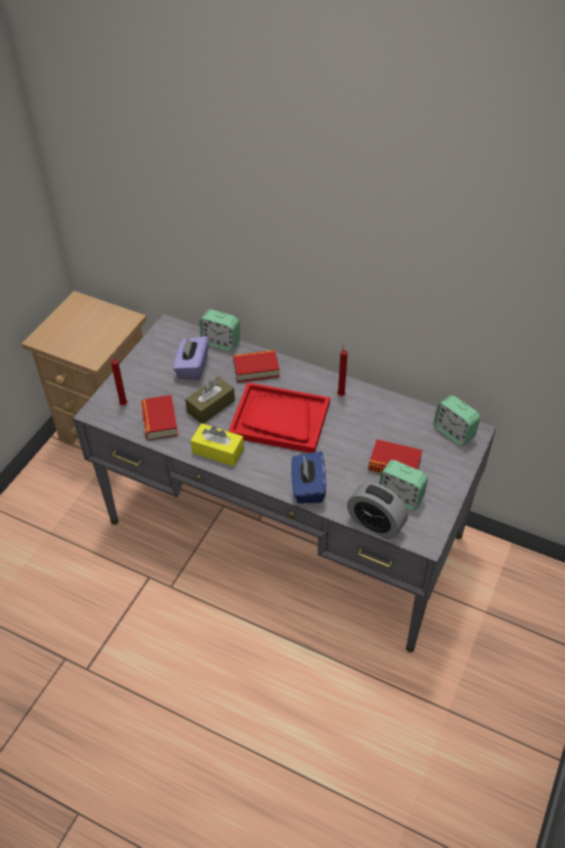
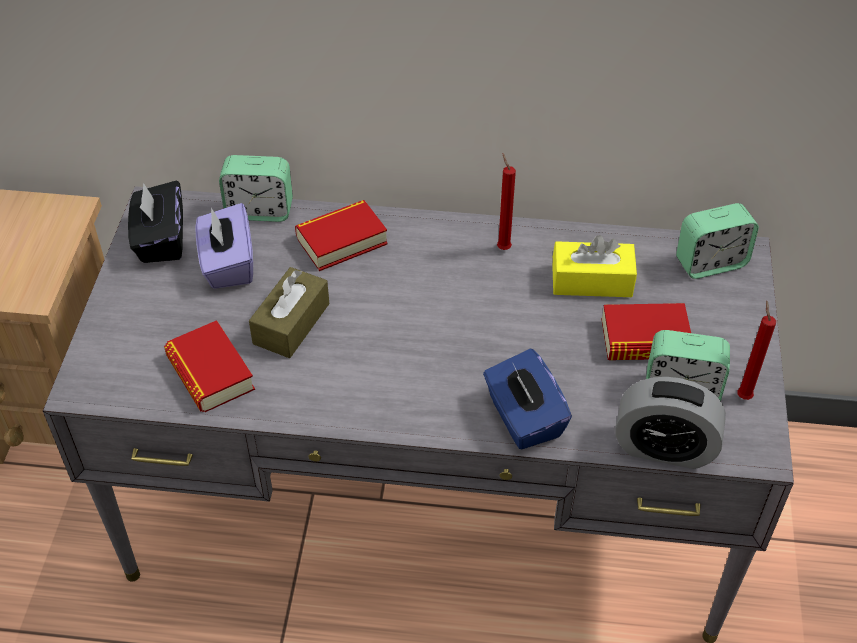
camera: 20 degrees left, 0 degrees up
(124, 403) = (130, 359): red candle -> red candle (743, 395)
(164, 346) = (161, 240): none -> black tissue box
(218, 451) = (339, 398): yellow tissue box -> yellow tissue box (591, 281)
(279, 420) = (421, 316): red tray -> none
(454, 432) = (710, 263): alarm clock -> alarm clock turned 45 degrees counterclockwise

